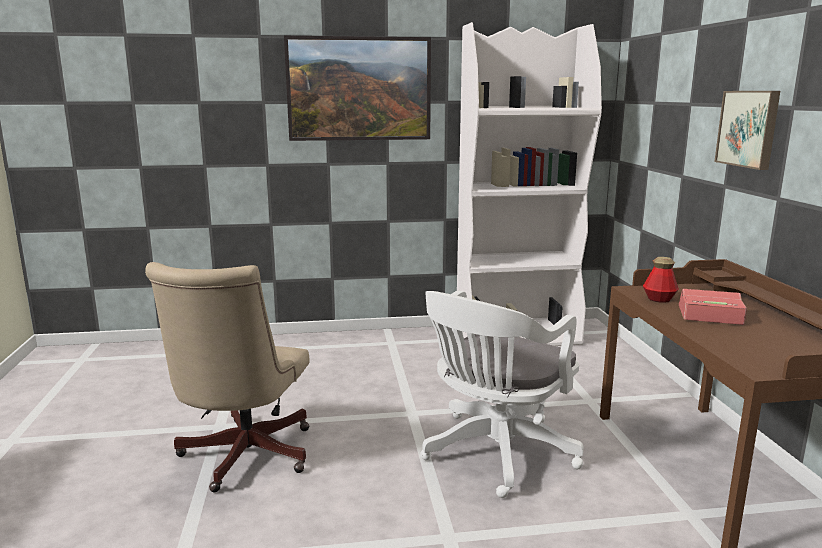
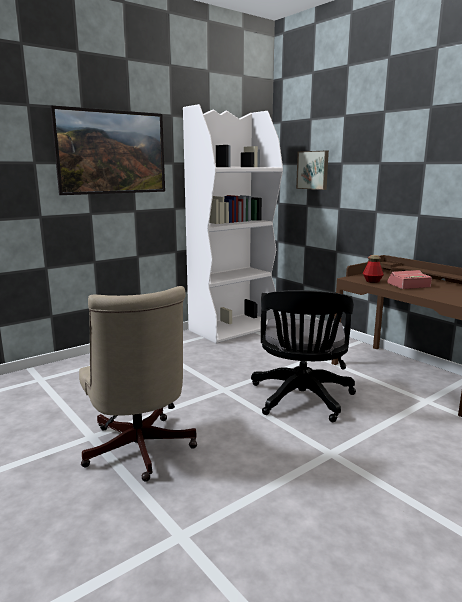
camera: 30 degrees left, 0 degrees up
(495, 454) = (301, 400): white office chair -> black office chair
(749, 128) = (394, 176): picture -> picture (313, 170)

